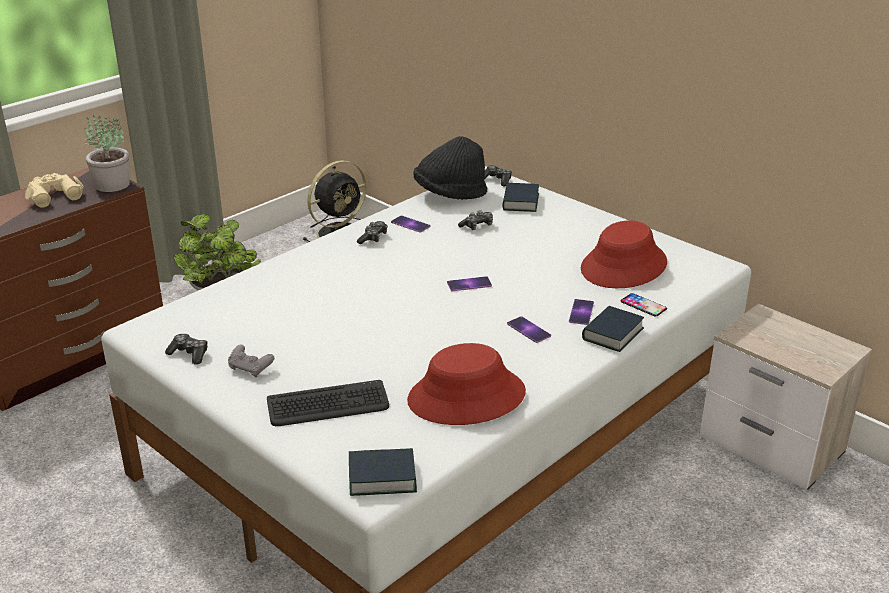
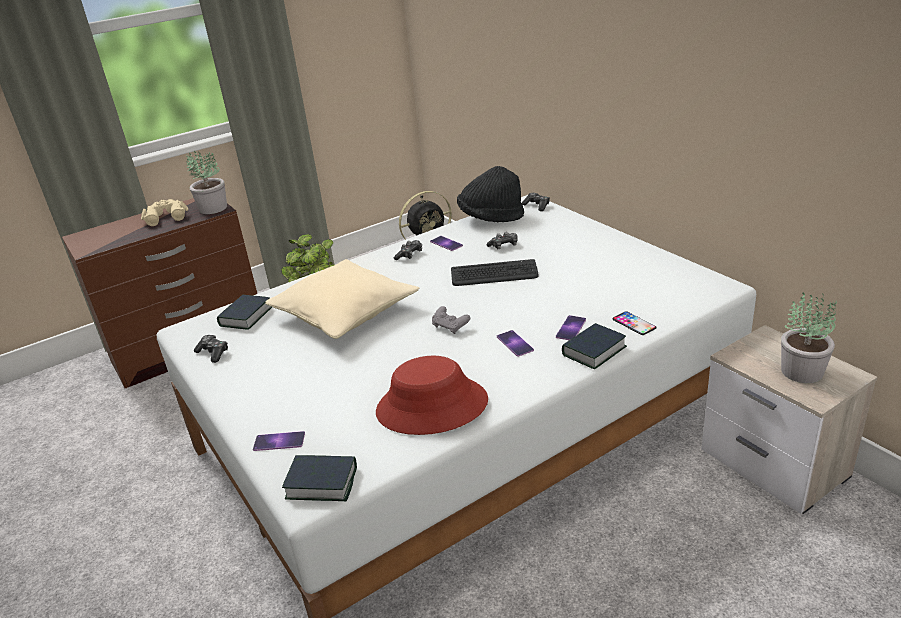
camera: 15 degrees right, 0 degrees up
(250, 369) = (256, 369): grey game controller -> grey game controller (450, 327)
(326, 305) = (345, 313): none -> beige pillow
(328, 405) = (305, 407): keyboard -> keyboard (494, 274)
(469, 284) = (476, 298): phone -> phone (279, 441)
(520, 202) = (550, 225): book -> book (246, 317)
(624, 266) = (627, 285): red hat -> none
(804, 347) = (802, 371): none -> potted plant

